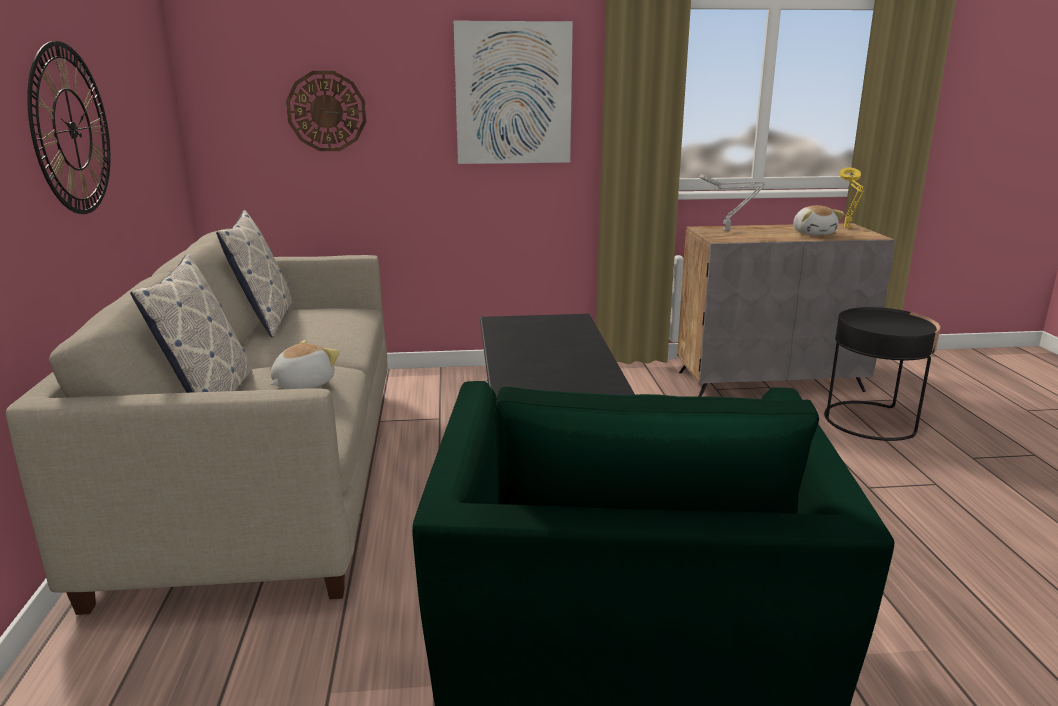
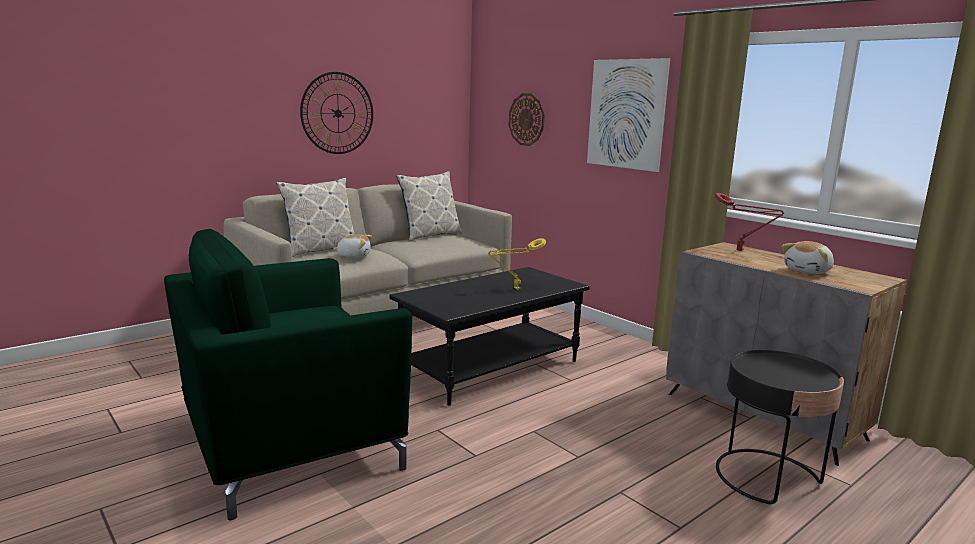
camera: 55 degrees right, 5 degrees down
(728, 230) = (742, 251): grey table lamp -> red table lamp
(847, 228) = (872, 279): yellow table lamp -> yellow table lamp (515, 289)

